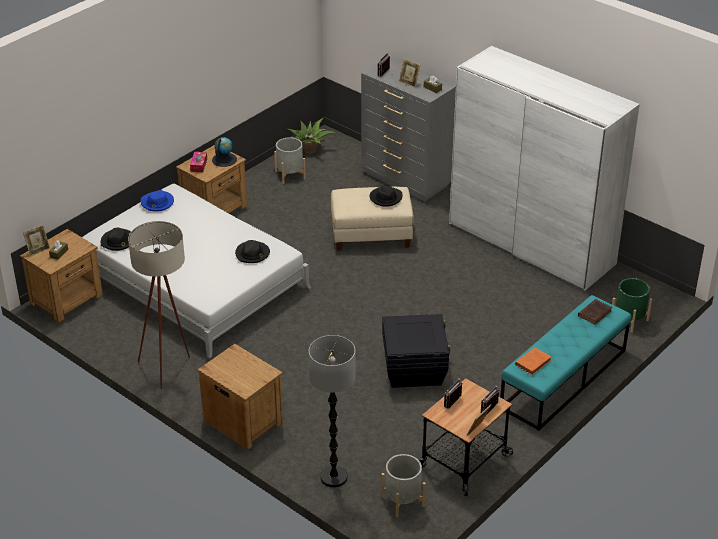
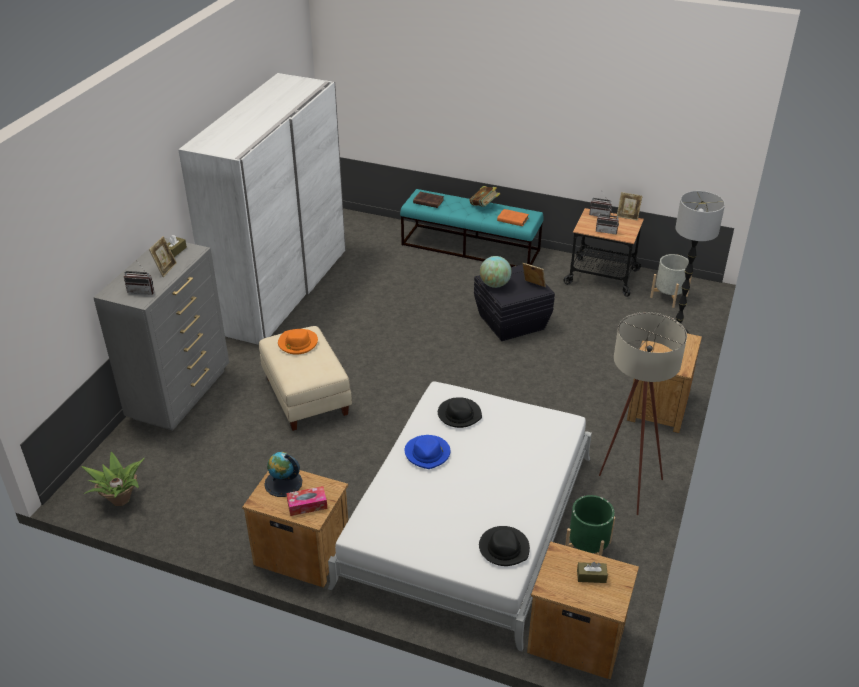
camera: 110 degrees left, 0 degrees up
(38, 250) = (599, 604): picture frame -> picture frame (533, 285)
(157, 203) = (399, 536): blue hat -> blue hat (427, 453)
(290, 175) = (192, 500): grey planter -> none
(385, 198) = (297, 343): black hat -> orange hat
(420, 321) = (494, 284): none -> globe
(570, 350) = (484, 206): none -> book
(629, 320) = (374, 228): green planter -> green planter (587, 548)

